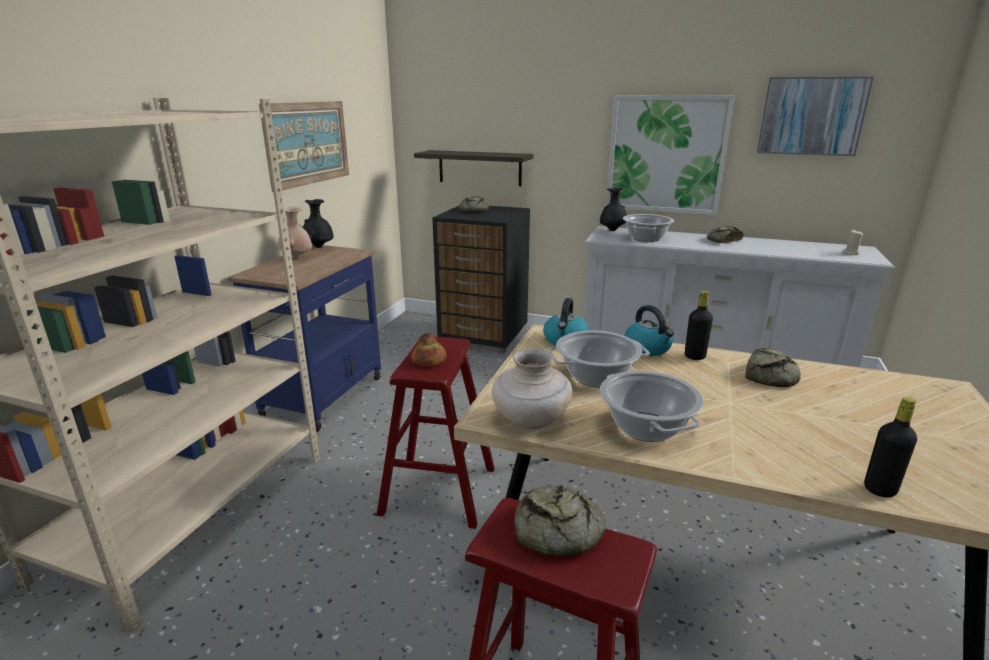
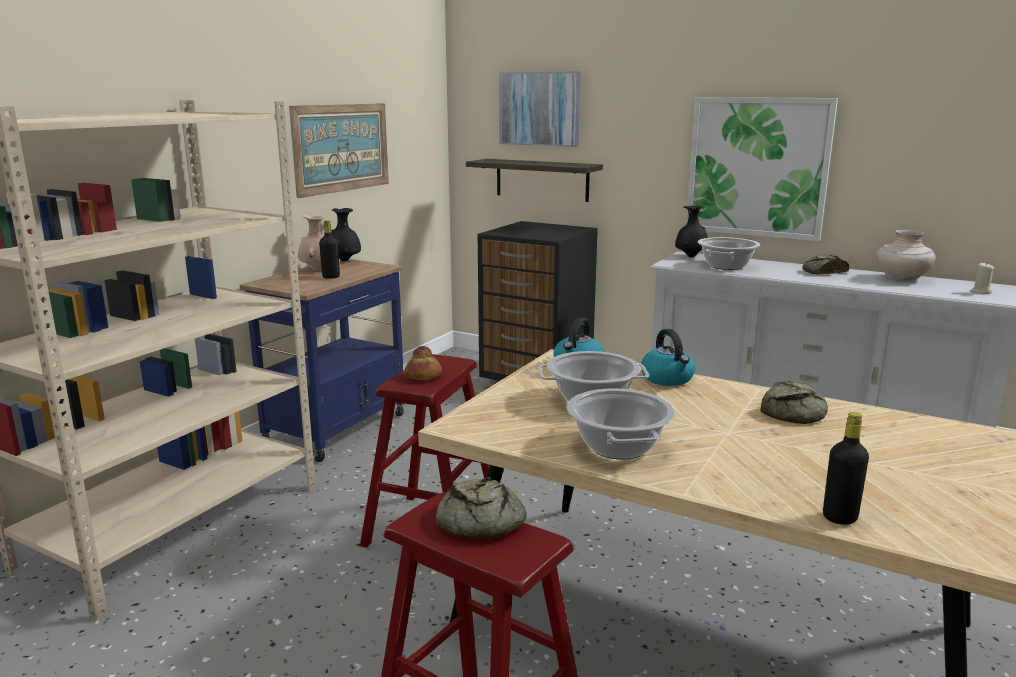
camera: 10 degrees right, 5 degrees down
(473, 210) = (528, 228): bread -> none
(530, 421) = (498, 432): beige vase -> beige vase (901, 279)
(695, 356) = (717, 389): black bottle -> black bottle (331, 277)
(811, 116) = (933, 123): picture -> picture (539, 109)

